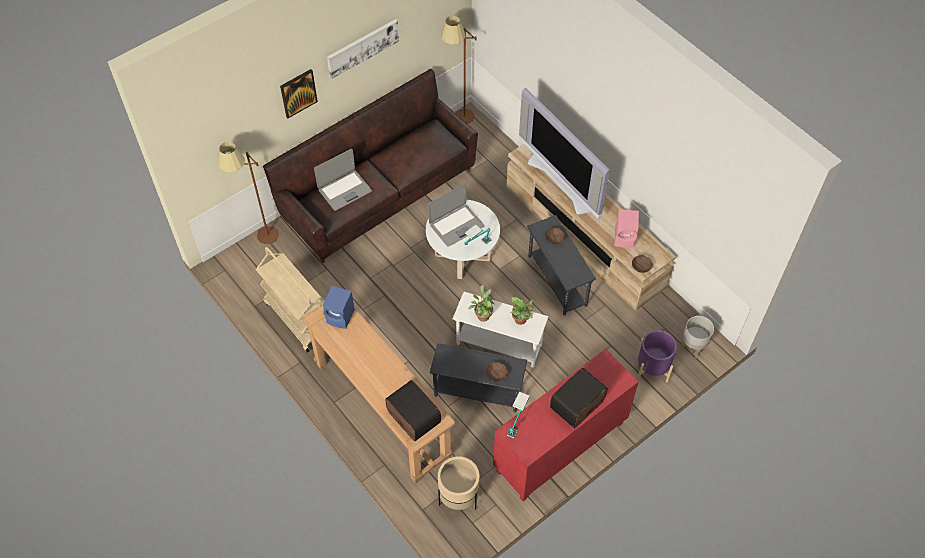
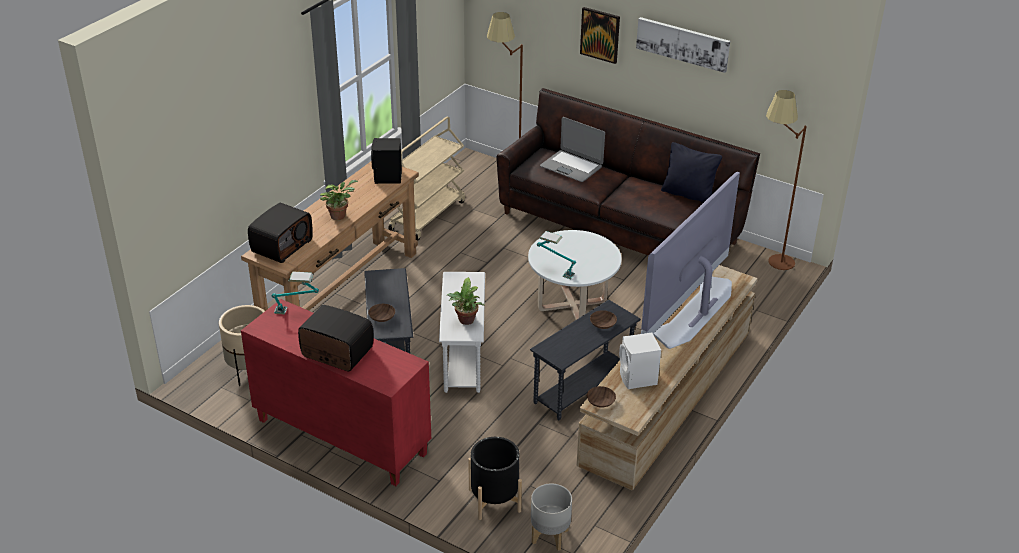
camera: 70 degrees right, 20 degrees down
(341, 317) = (387, 178): blue speaker -> black speaker
(417, 132) = (688, 195): none -> black pillow
(456, 225) = (576, 250): laptop -> none
(482, 315) = (458, 291): potted plant -> potted plant (339, 215)
(625, 238) = (638, 379): pink speaker -> white speaker
(652, 367) = (494, 500): purple planter -> black planter

